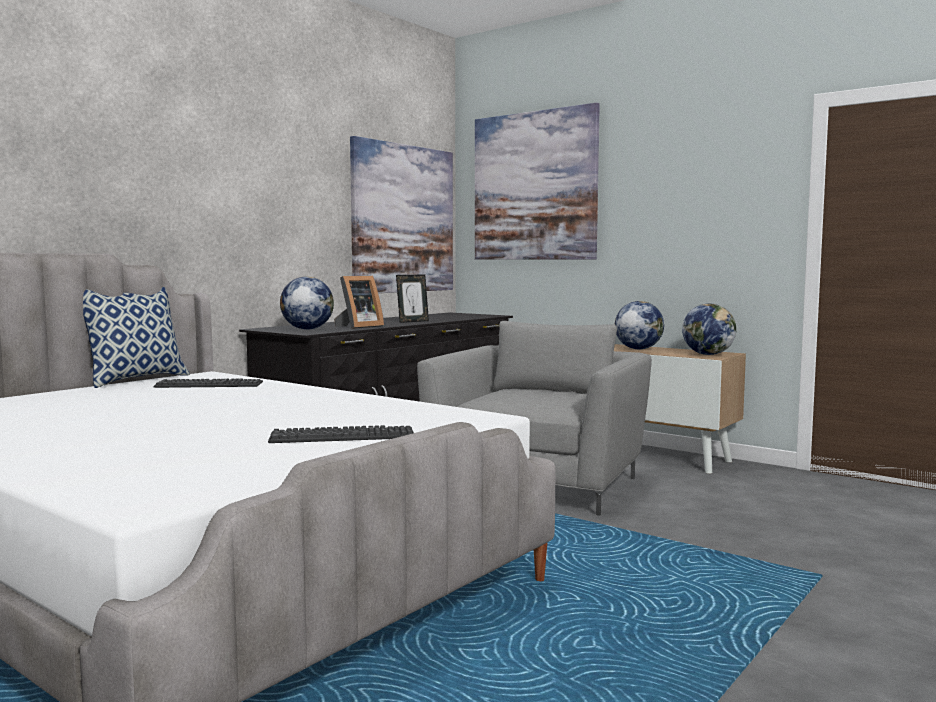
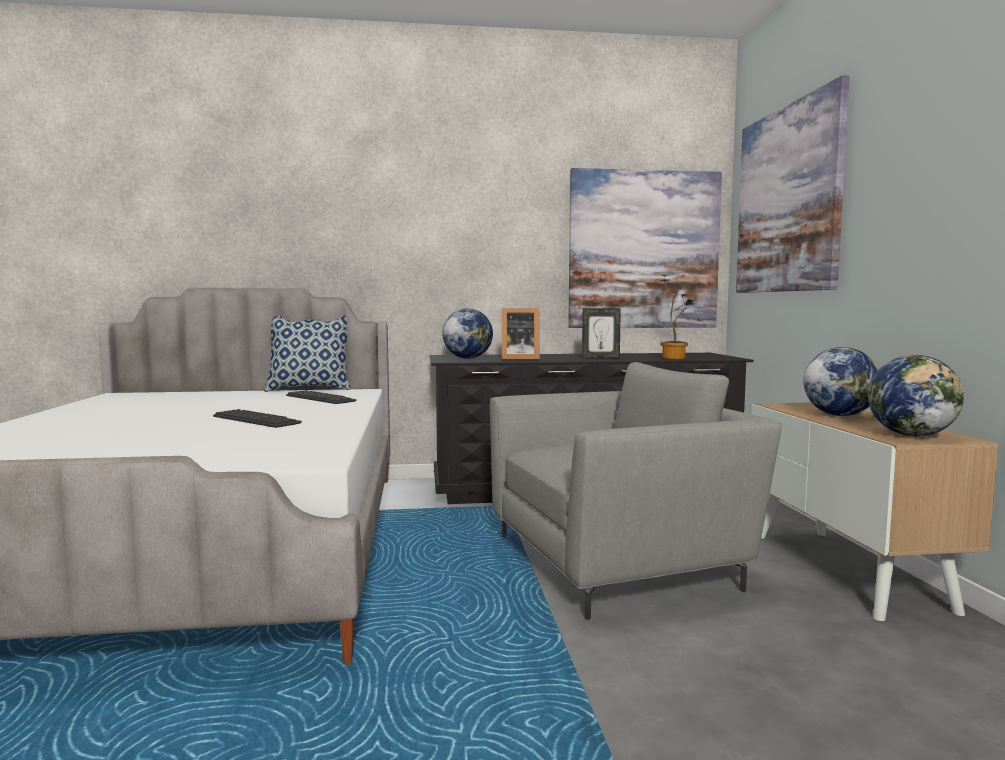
camera: 45 degrees right, 0 degrees up
(342, 436) = (158, 452): keyboard -> keyboard (256, 420)
(463, 318) = (676, 358): none -> potted plant

